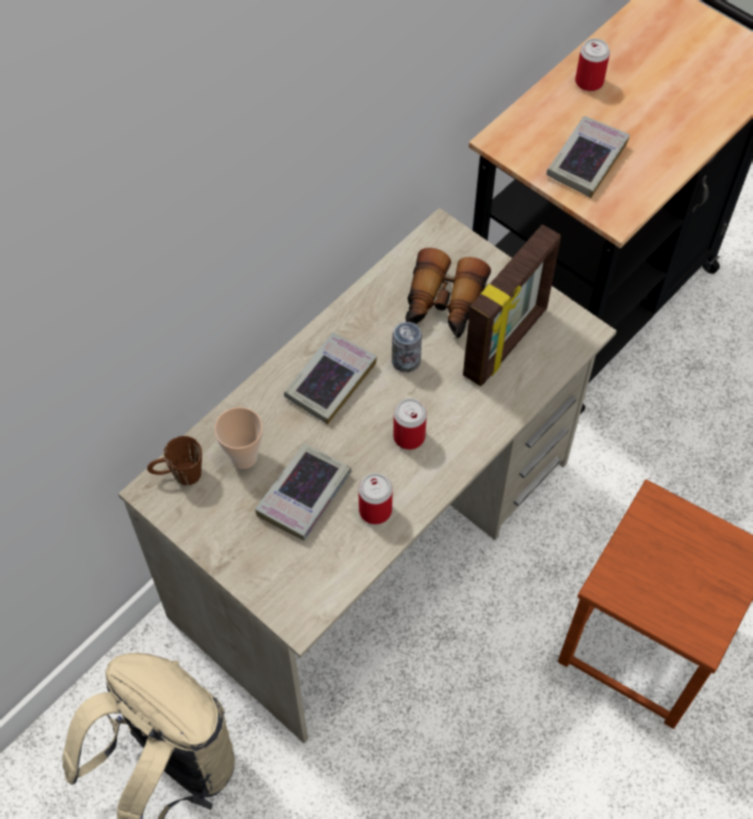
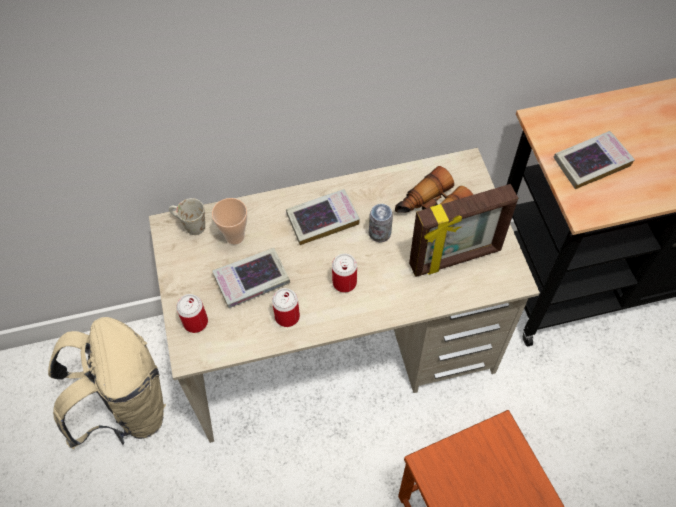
camera: 35 degrees right, 0 degrees up
(178, 475) = (189, 225): brown mug -> white mug
(589, 82) = (634, 111): can -> can (195, 322)

